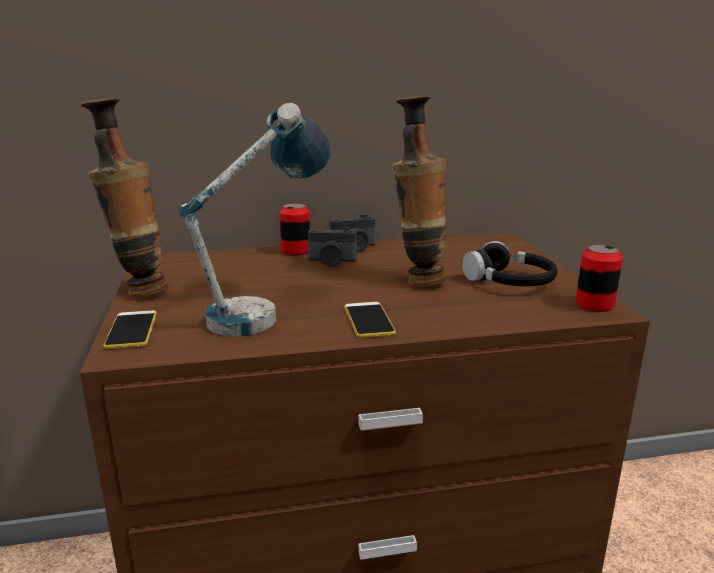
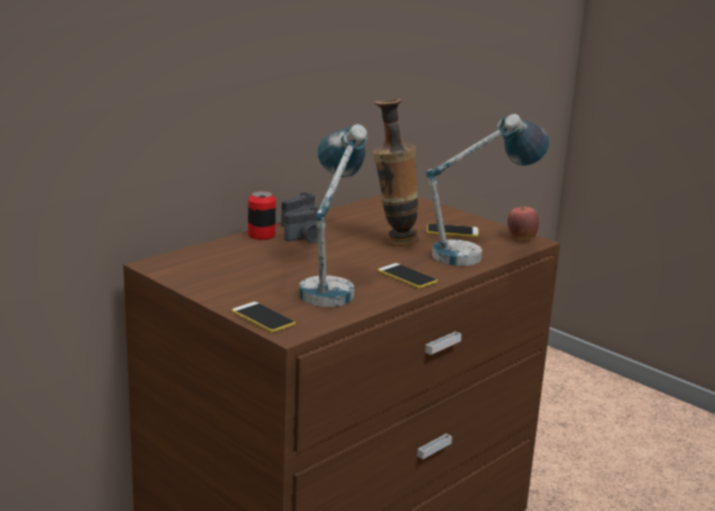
camera: 35 degrees left, 0 degrees up
(139, 291) = (203, 291): vase -> none
(500, 314) = (477, 255): none -> table lamp
(509, 281) = (452, 231): black headphones -> phone
(594, 304) = (521, 238): can -> apple

